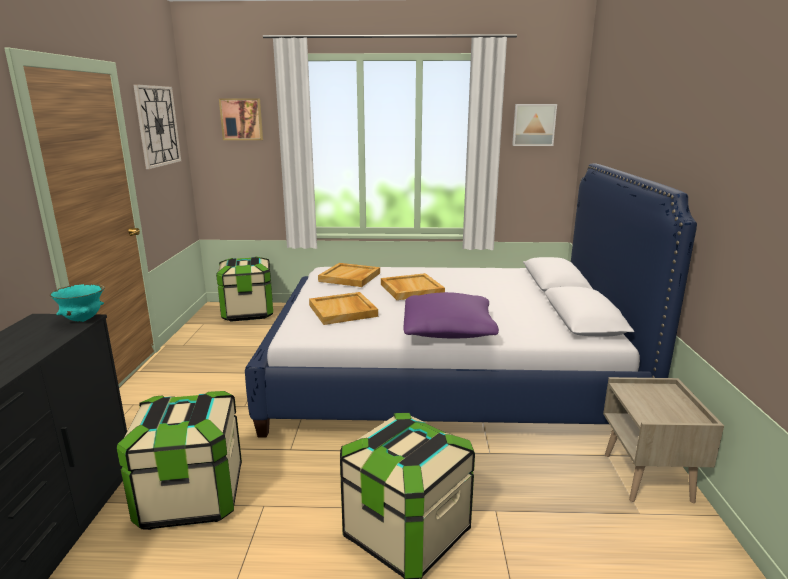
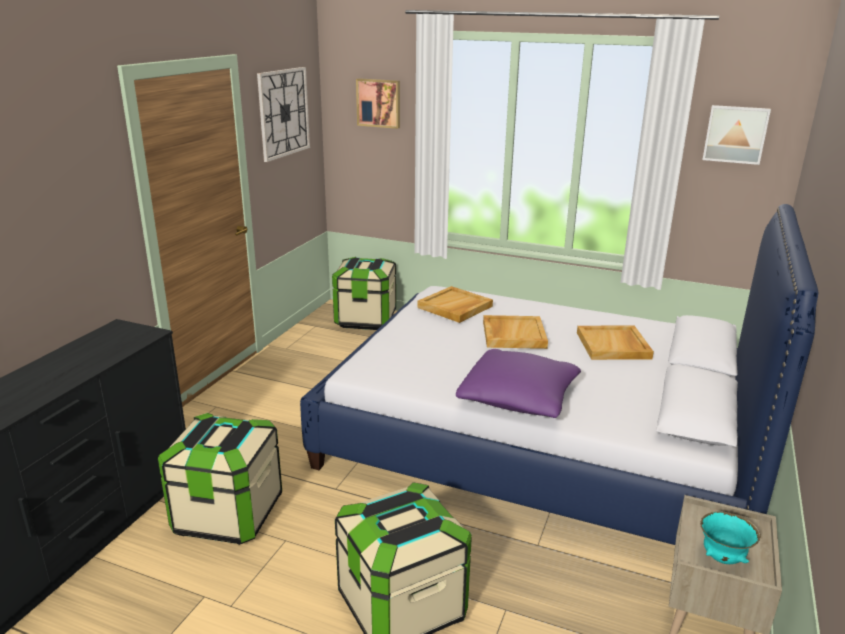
camera: 20 degrees right, 5 degrees up
(83, 320) = (150, 334): turquoise bowl -> turquoise bowl (723, 558)
(343, 311) = (421, 351): beige tray -> beige tray (613, 346)

